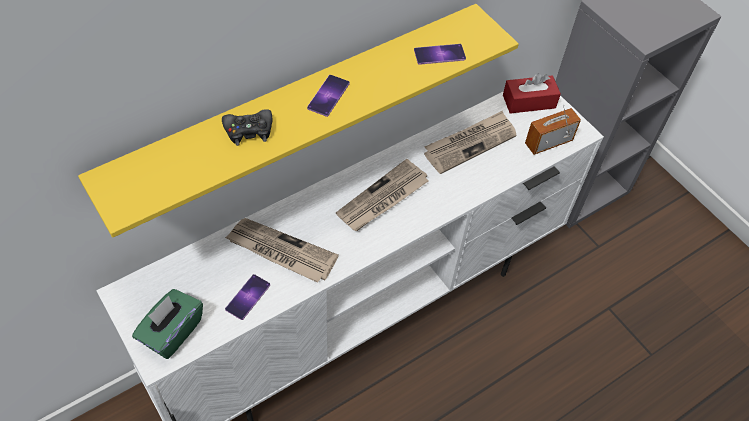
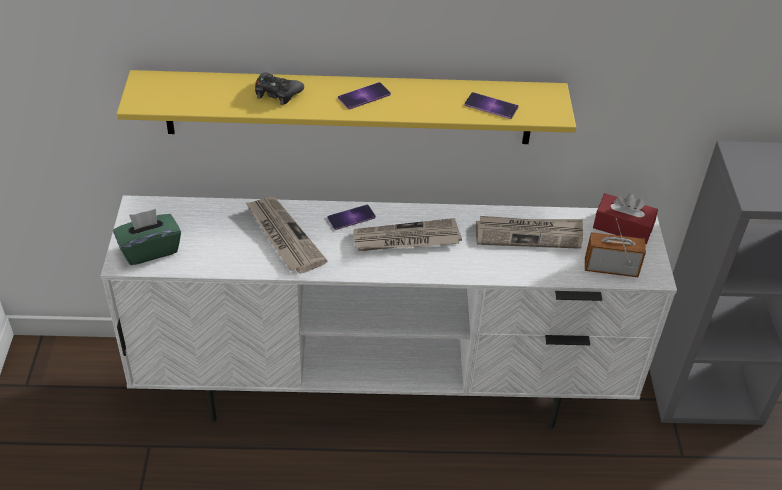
camera: 35 degrees right, 10 degrees down
(248, 297) = (228, 255): phone -> phone (351, 217)

